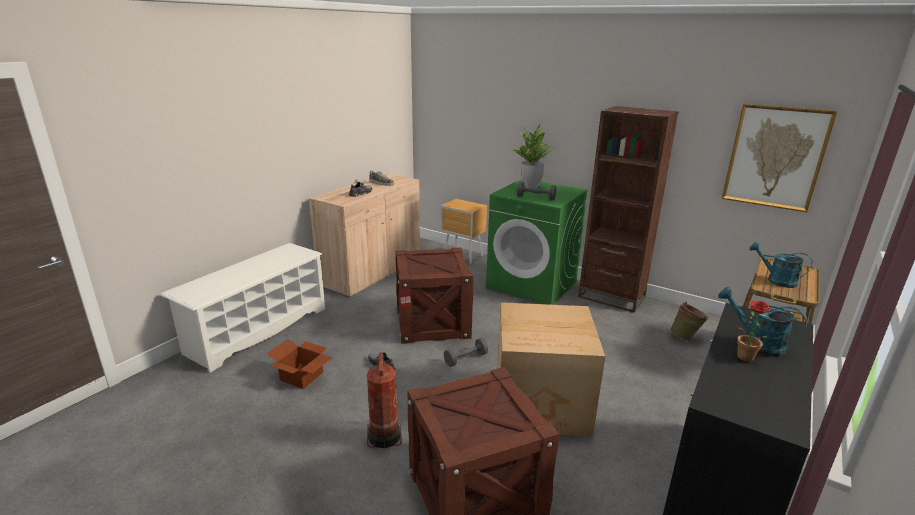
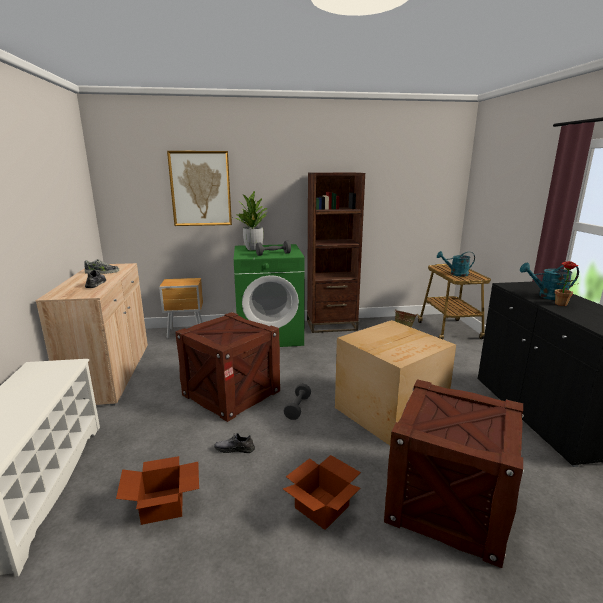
camera: 40 degrees left, 5 degrees down
(385, 435) = (323, 506): fire extinguisher -> cardboard box
(775, 157) = (419, 197): picture -> picture (200, 189)

